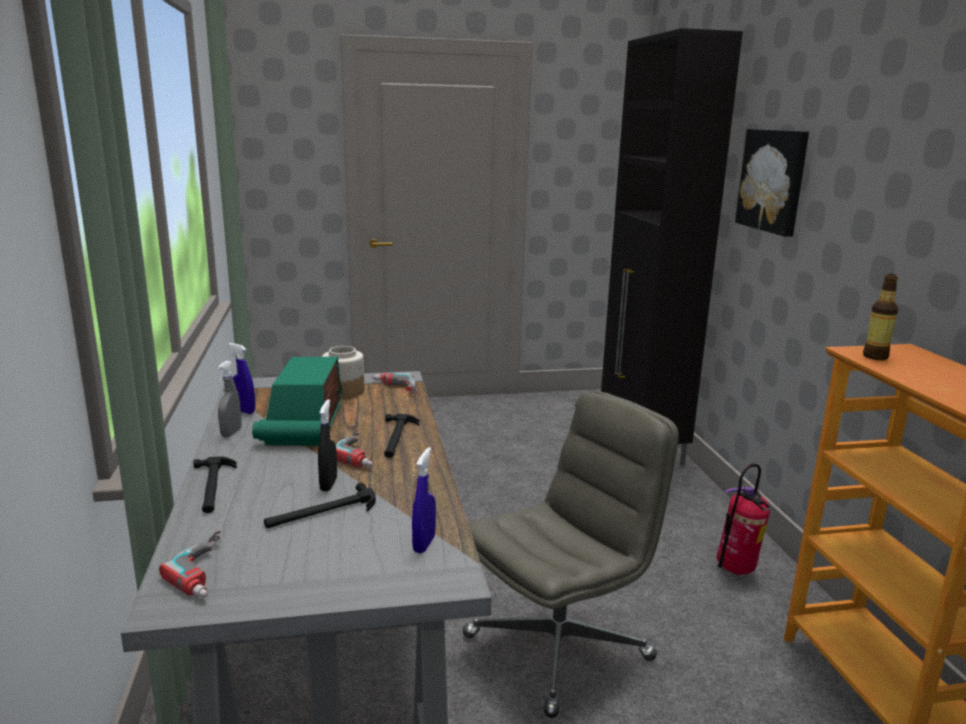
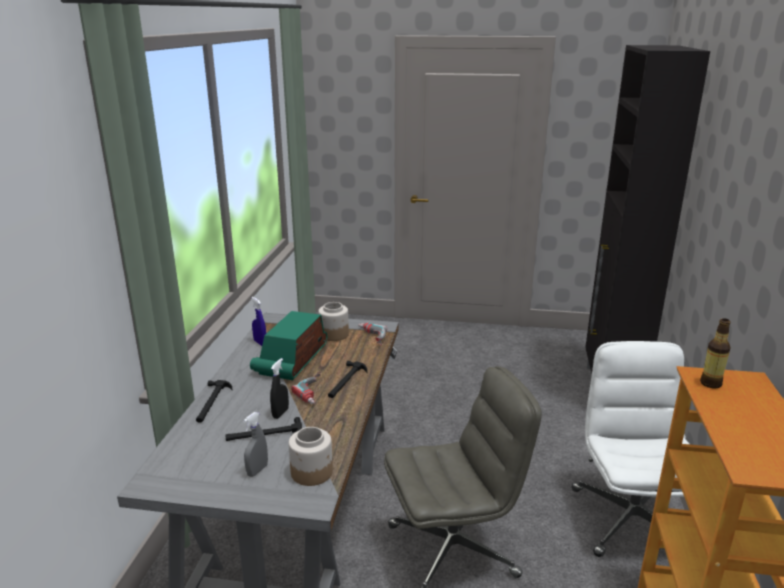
camera: 20 degrees right, 5 degrees up
(211, 569) = (181, 464): power drill -> none
(231, 433) = (243, 360): grey spray bottle -> grey spray bottle (257, 470)
(424, 544) = (312, 472): blue spray bottle -> jar
(735, 570) = (630, 520): fire extinguisher -> white office chair
(774, 180) = (716, 192): picture -> none

